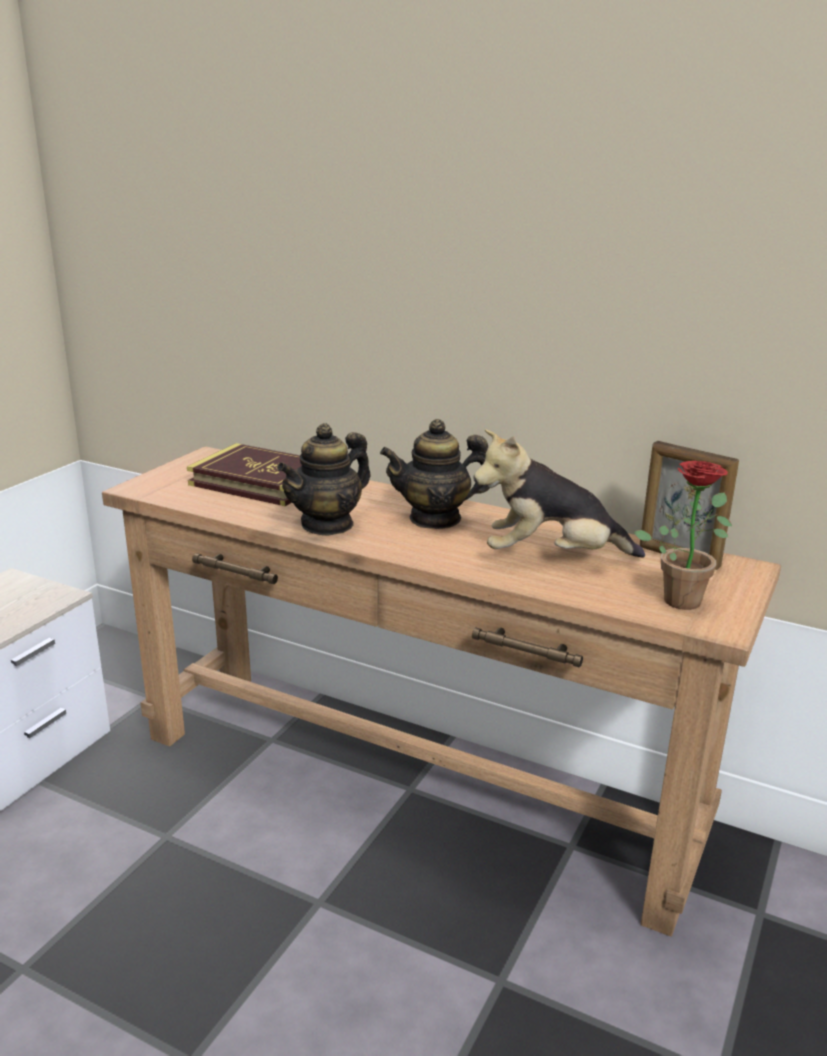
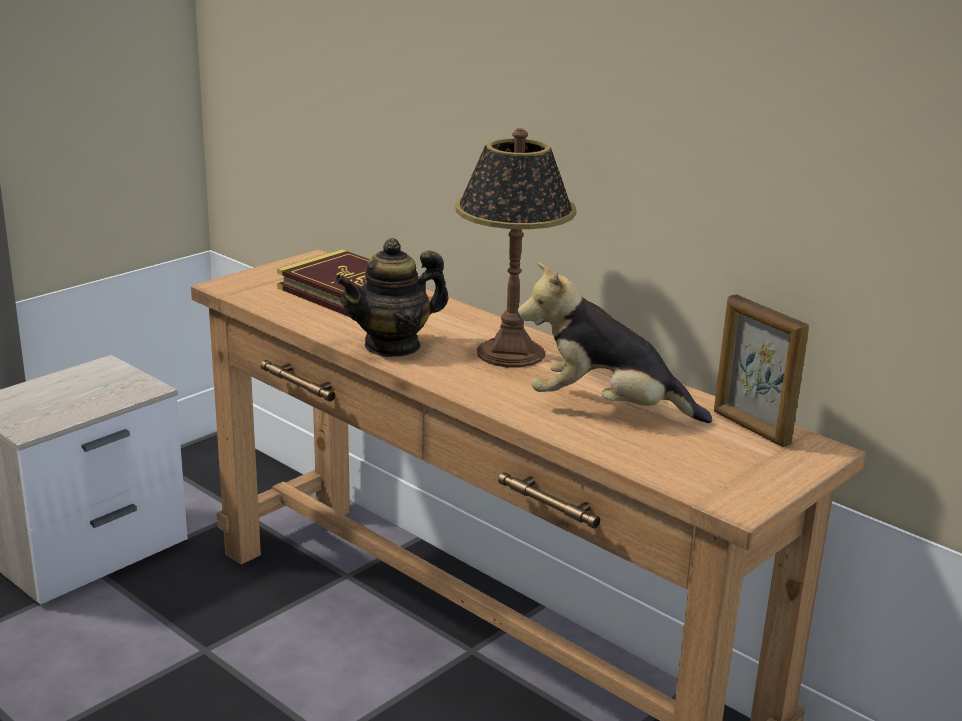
camera: 15 degrees right, 0 degrees up
(435, 518) = (510, 354): teapot -> table lamp
(683, 597) = (720, 470): potted plant -> none

